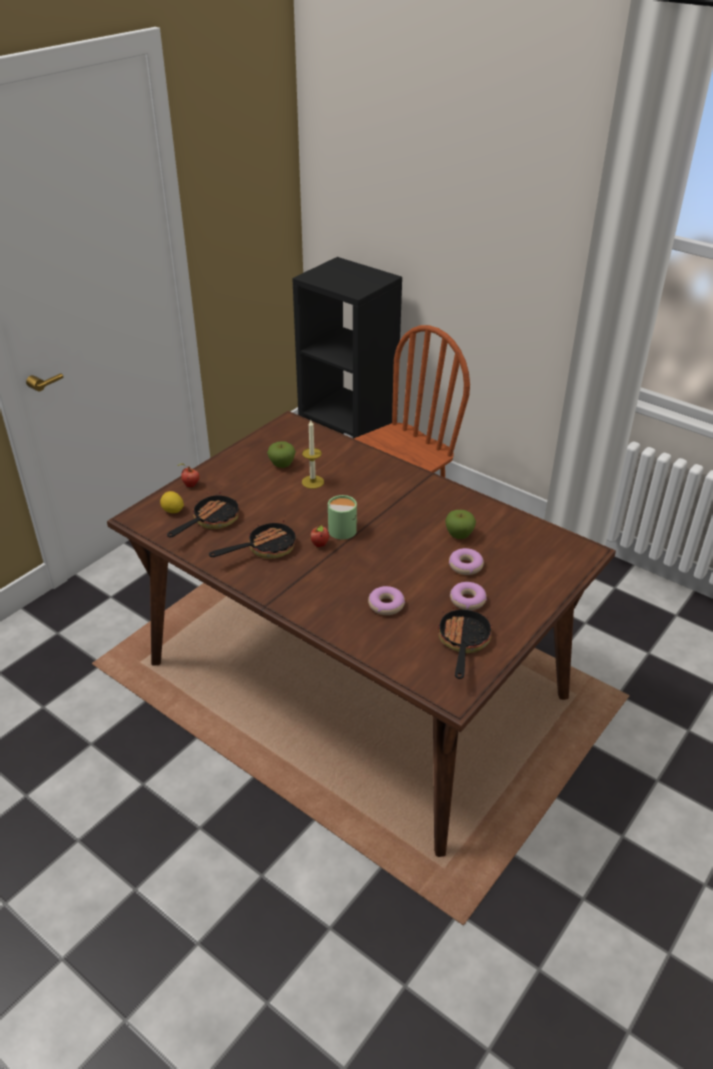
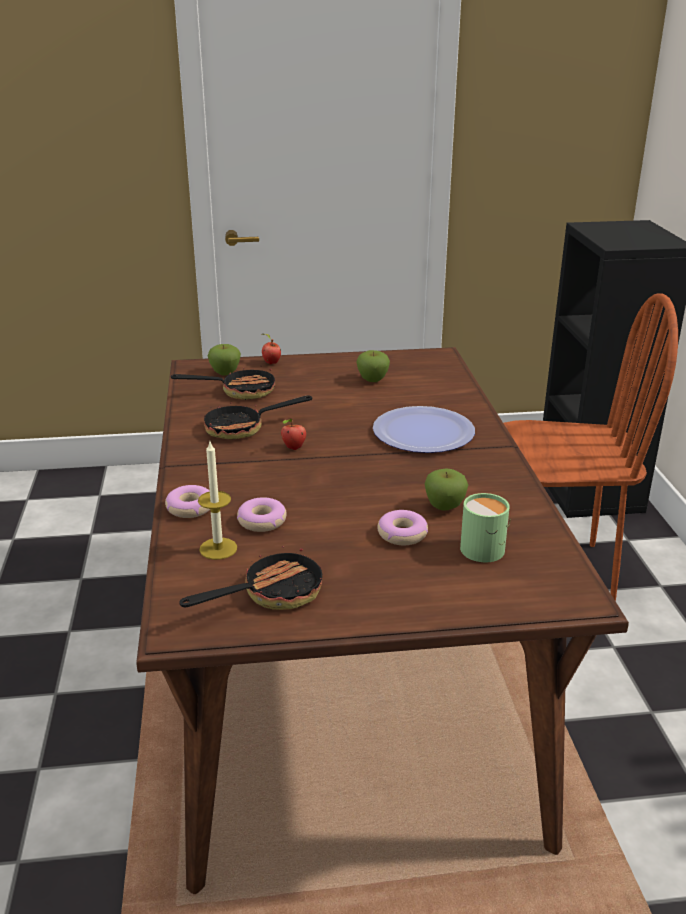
camera: 45 degrees right, 10 degrees down
(173, 511) = (225, 373): lemon -> apple
(264, 548) = (243, 428): frying pan -> frying pan turned 150 degrees clockwise
(312, 482) = (377, 402): candle -> candle (218, 548)
(343, 528) = (338, 446): green mug -> green mug (487, 548)
(373, 490) = (423, 432): none -> plate
(467, 600) = (347, 563): donut -> donut (190, 508)

